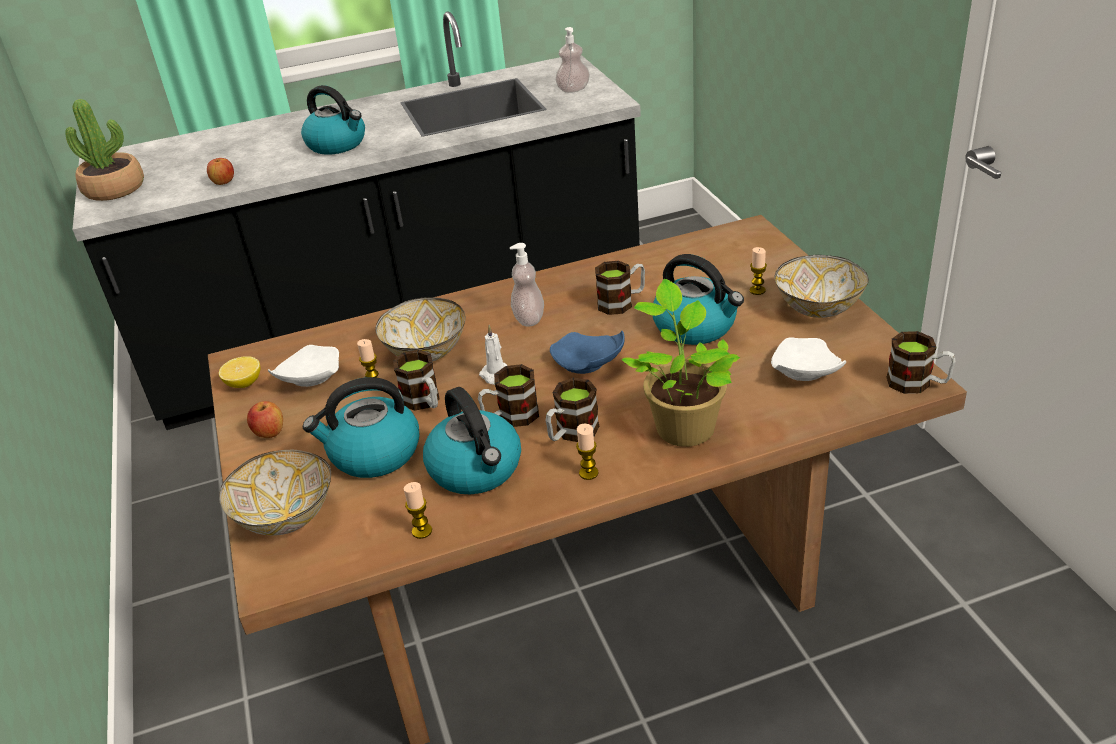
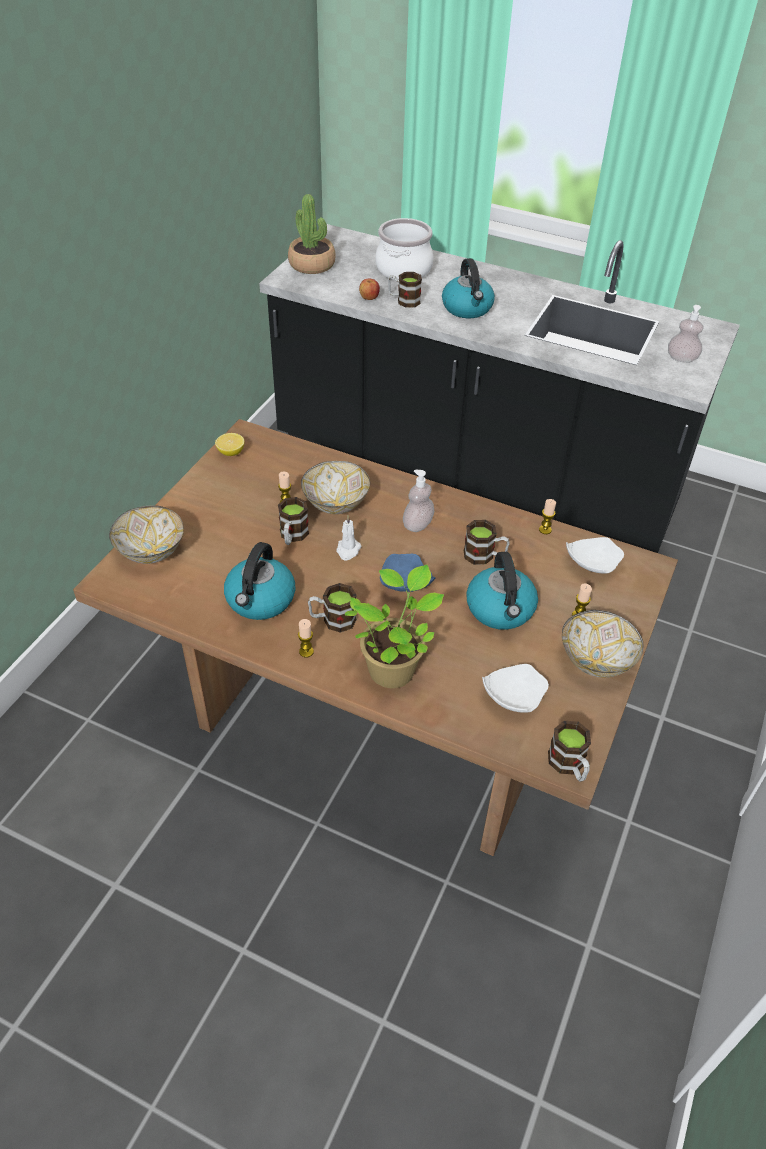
camera: 40 degrees right, 10 degrees up
(226, 148) = (404, 269): none -> cooking pot
(269, 433) = (204, 494): apple -> none
(309, 378) = (262, 474): white plate -> white plate (591, 563)
(373, 454) = (230, 548): kettle -> none
(422, 531) = (192, 613): candle -> candle (545, 530)
(510, 417) = (318, 582): mug -> mug (404, 300)

